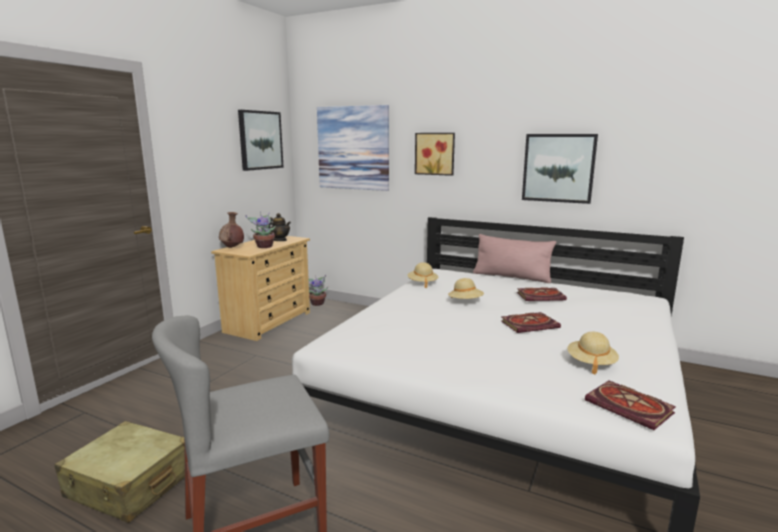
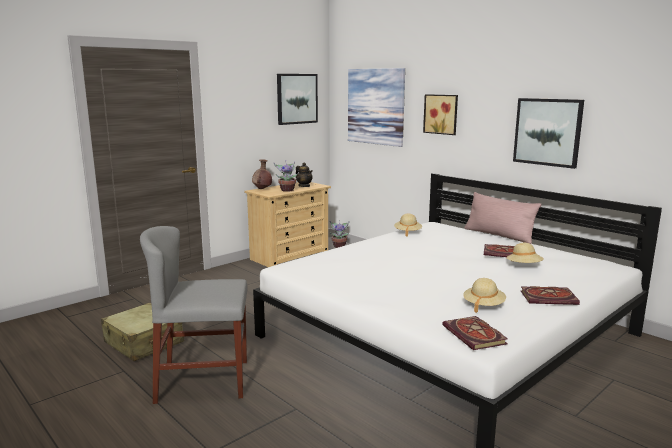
camera: 20 degrees right, 0 degrees up
(465, 302) = (429, 250): beige hat -> beige hat (524, 266)
(530, 324) = (465, 273): book -> book (549, 298)

